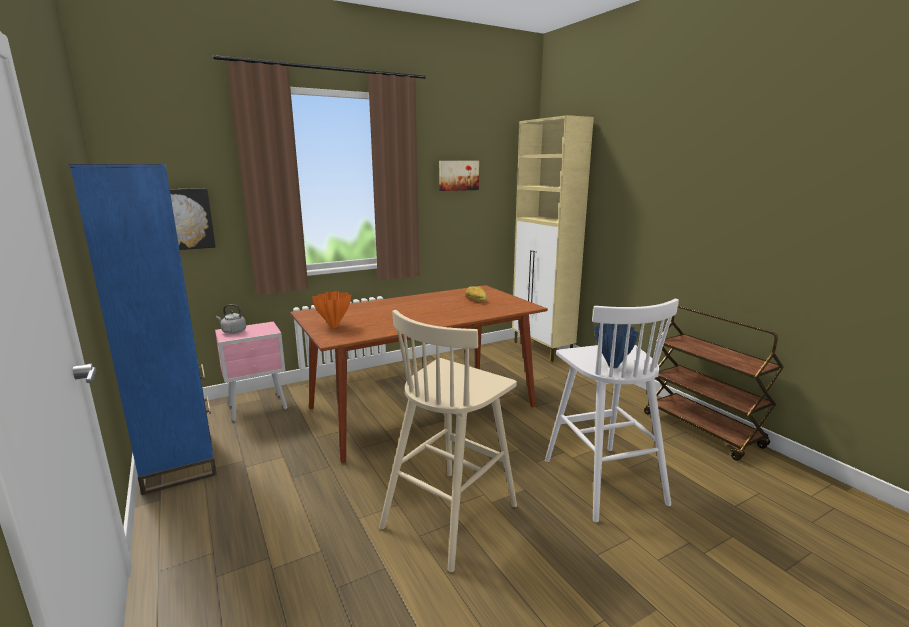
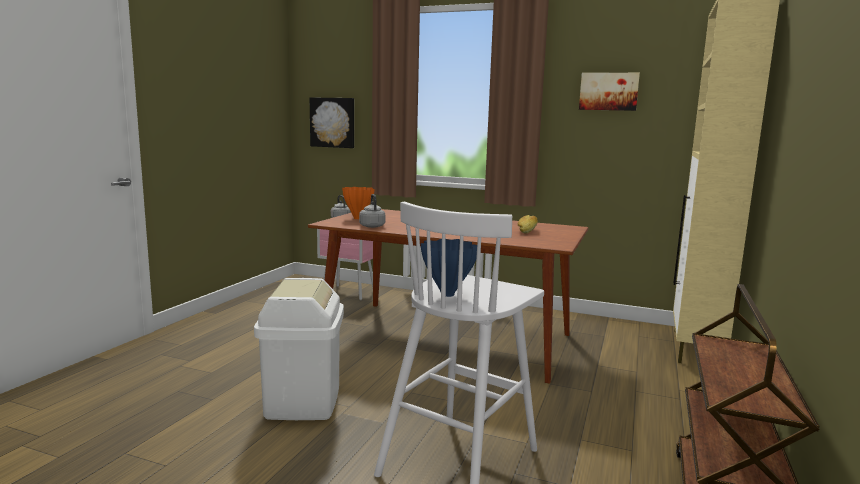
camera: 50 degrees right, 5 degrees down
(179, 460) = (258, 301): blue bookcase -> none
(376, 330) = (372, 226): none -> grey kettle
(451, 515) = (302, 402): beige stool -> white trash can

